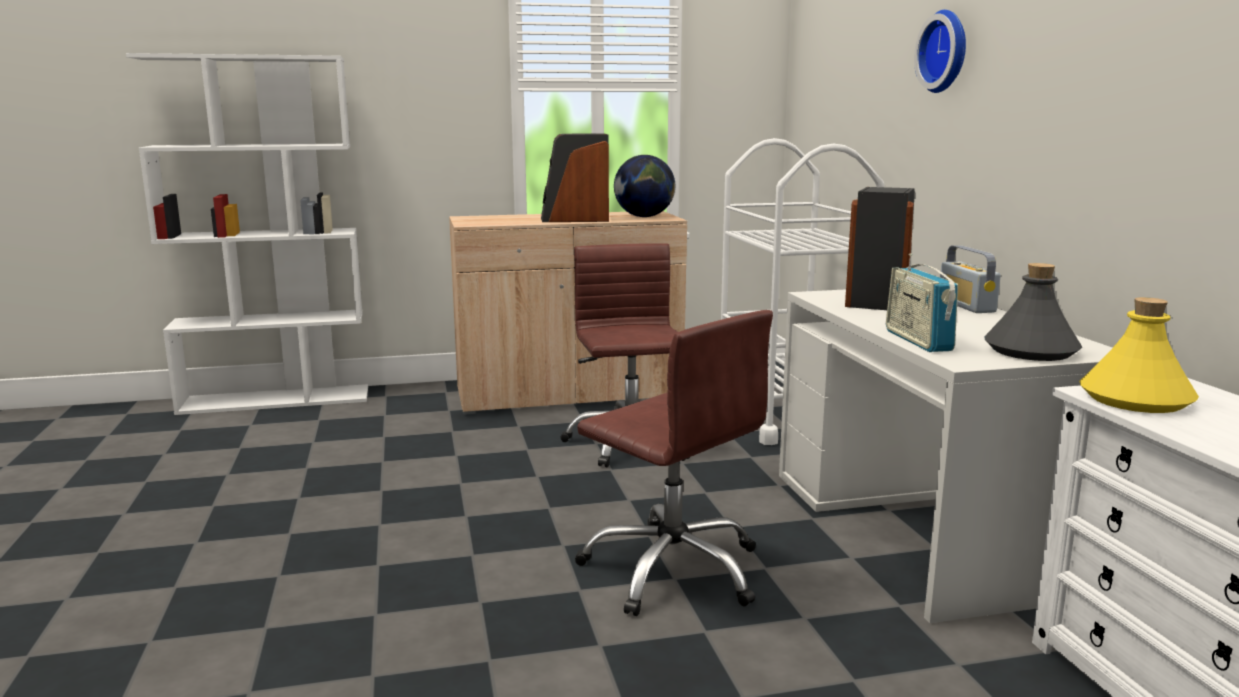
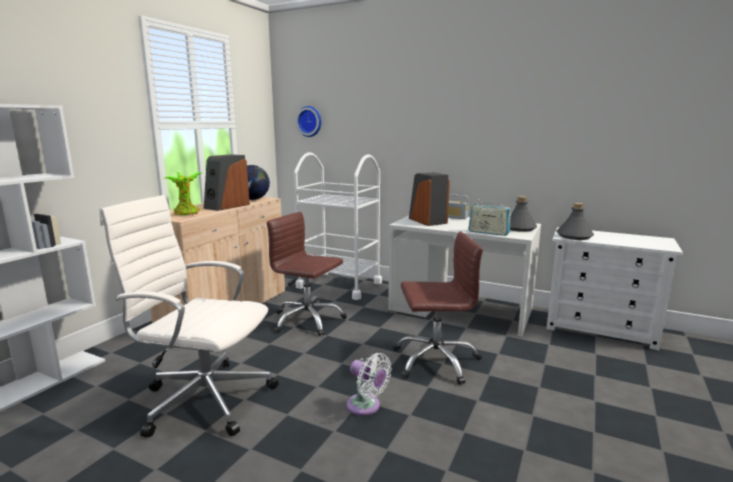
camera: 50 degrees left, 0 degrees up
(356, 471) = (204, 398): none -> white office chair
(459, 564) = (366, 407): none -> white fan
(499, 220) = (187, 213): none -> potted plant
(946, 51) = (409, 113): wall clock -> wall clock (310, 121)
(1136, 400) = (574, 236): yellow bottle -> grey bottle

